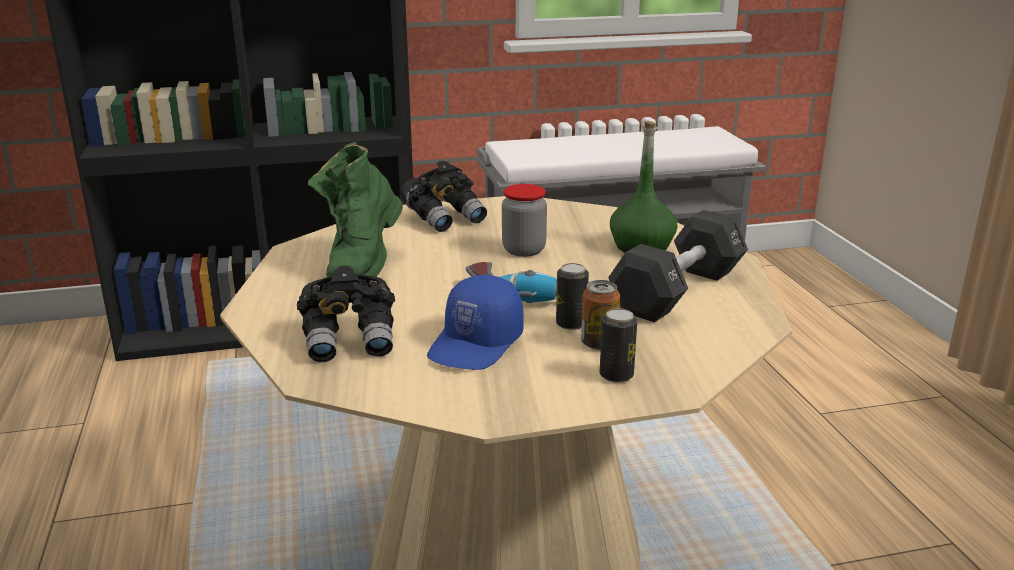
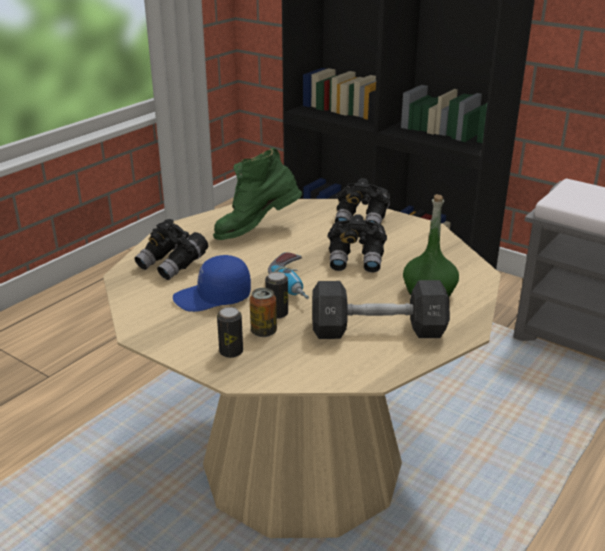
camera: 50 degrees right, 5 degrees up
(524, 250) = (356, 260): jar -> black binoculars

